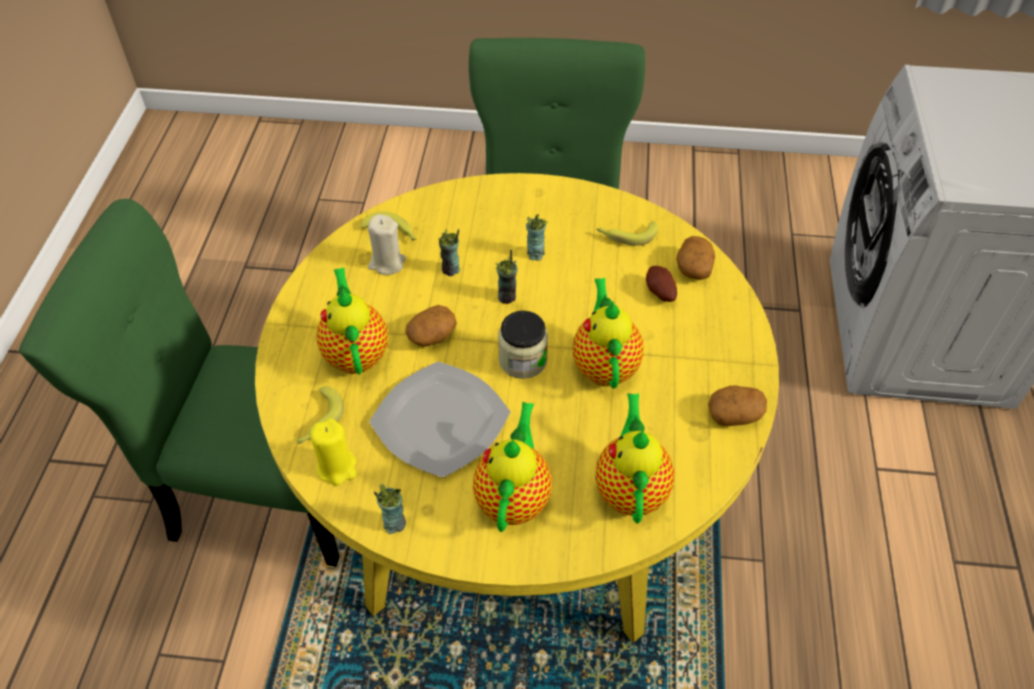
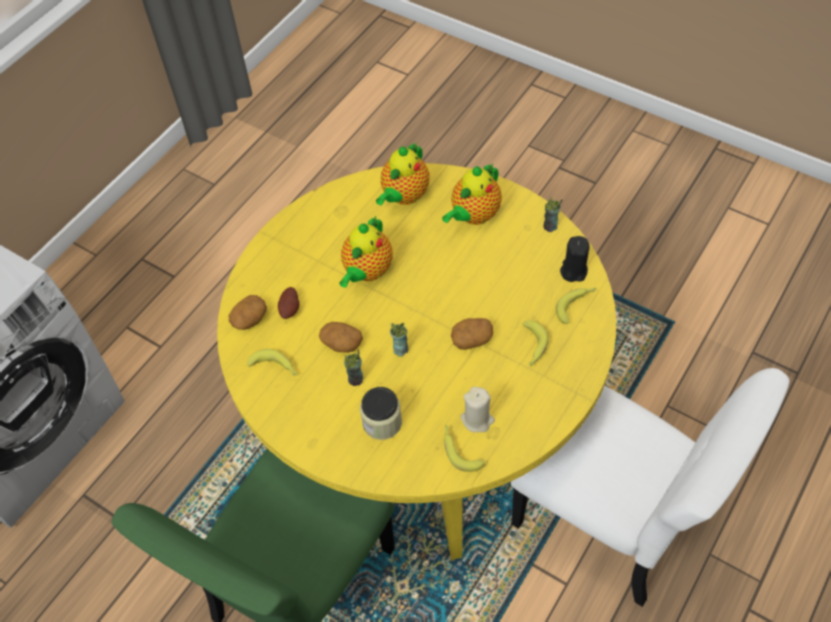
camera: 150 degrees left, 5 degrees up
(265, 490) = (612, 523): green chair -> white chair
(337, 467) = (573, 271): yellow candle -> black candle
(356, 353) = (532, 347): teapot -> banana
(442, 421) = (494, 275): plate -> none
(451, 270) = (429, 391): cup -> none
(522, 360) = (418, 296): jar -> jar (382, 422)
(734, 414) = (312, 212): potato -> potato (341, 343)

